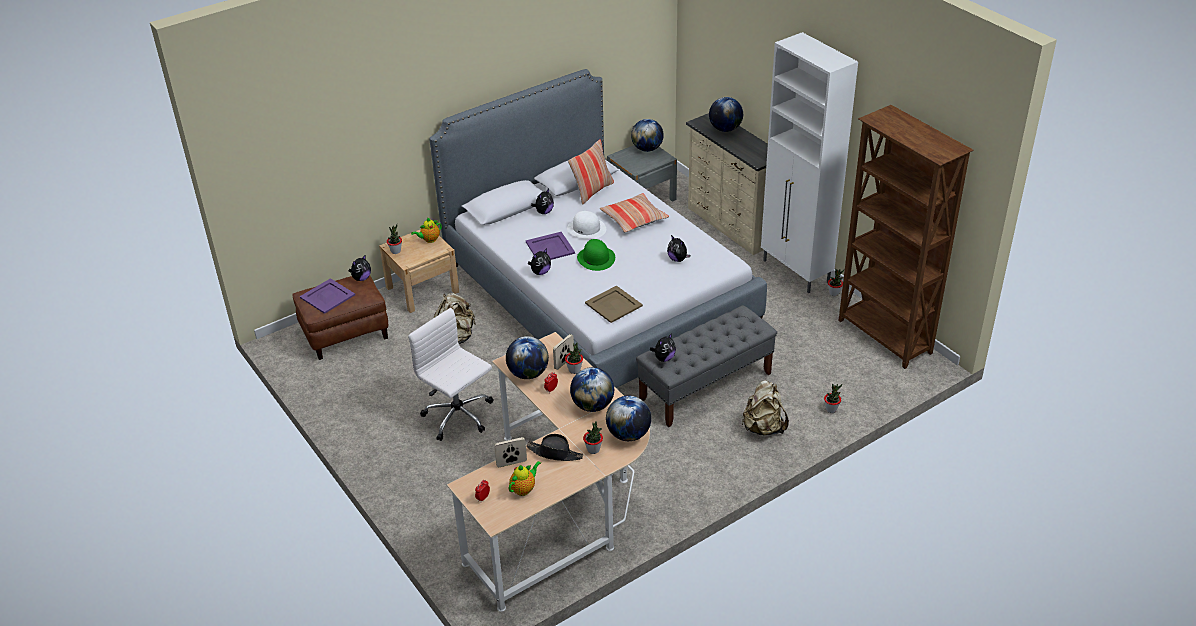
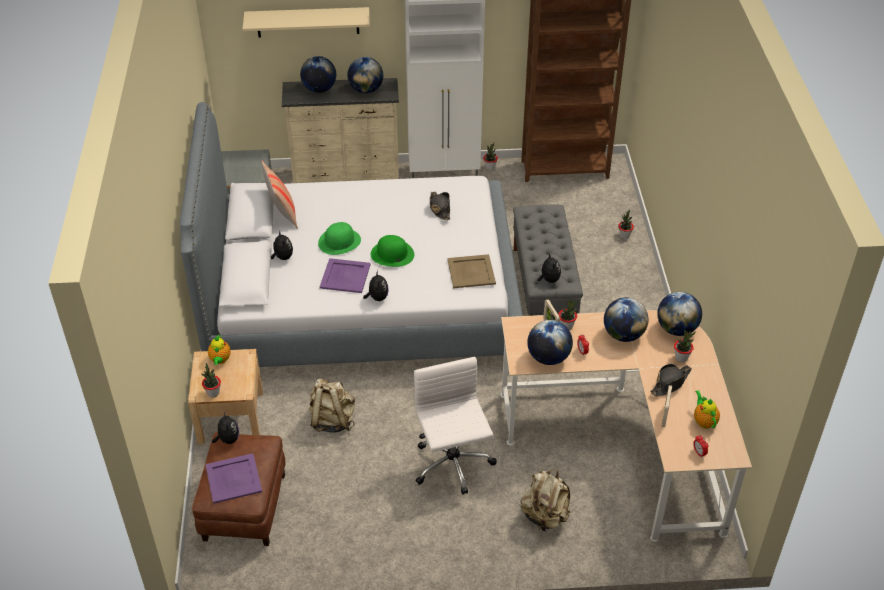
camera: 60 degrees left, 5 degrees up
(459, 416) = (453, 465): white office chair -> white office chair turned 90 degrees clockwise
(586, 229) = (339, 241): white hat -> green hat
(634, 219) = (354, 207): pillow -> none
(647, 149) = (232, 158): globe -> globe (366, 90)
(678, 259) = (439, 208): plush toy -> black hat
(738, 65) = (307, 22): none -> beige shelf
(763, 428) = (617, 280): beige backpack -> beige backpack (545, 516)

